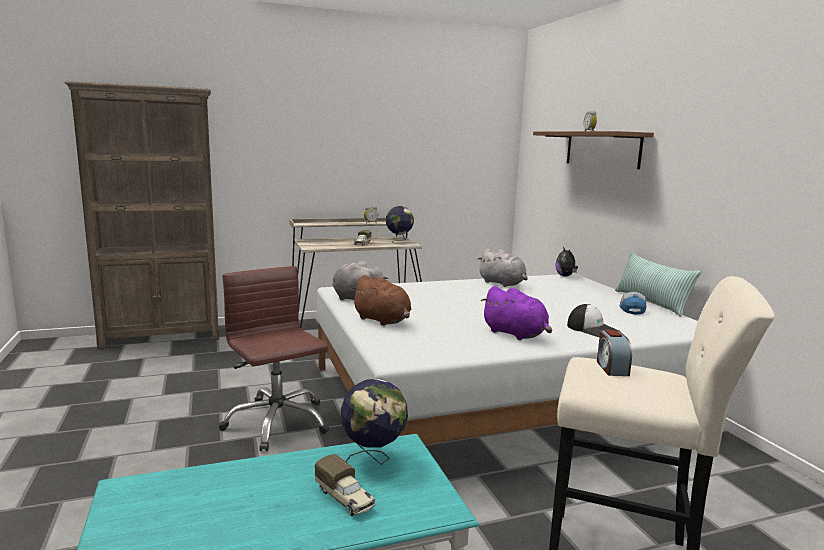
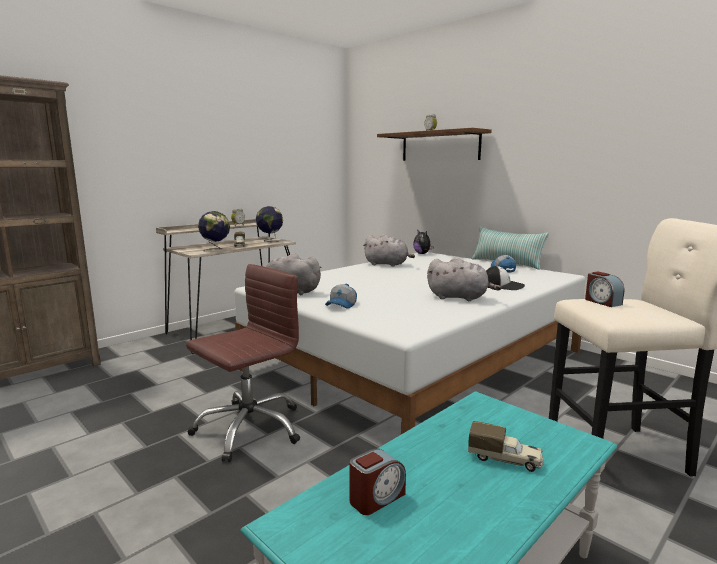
camera: 25 degrees left, 0 degrees up
(203, 492) = (376, 498): none -> alarm clock
(277, 422) = (249, 428): brown office chair -> brown office chair turned 105 degrees clockwise
(373, 459) = (476, 420): globe -> globe (215, 249)
(383, 320) = (342, 305): brown plush toy -> cap
(516, 334) = (460, 298): purple plush toy -> grey plush toy

